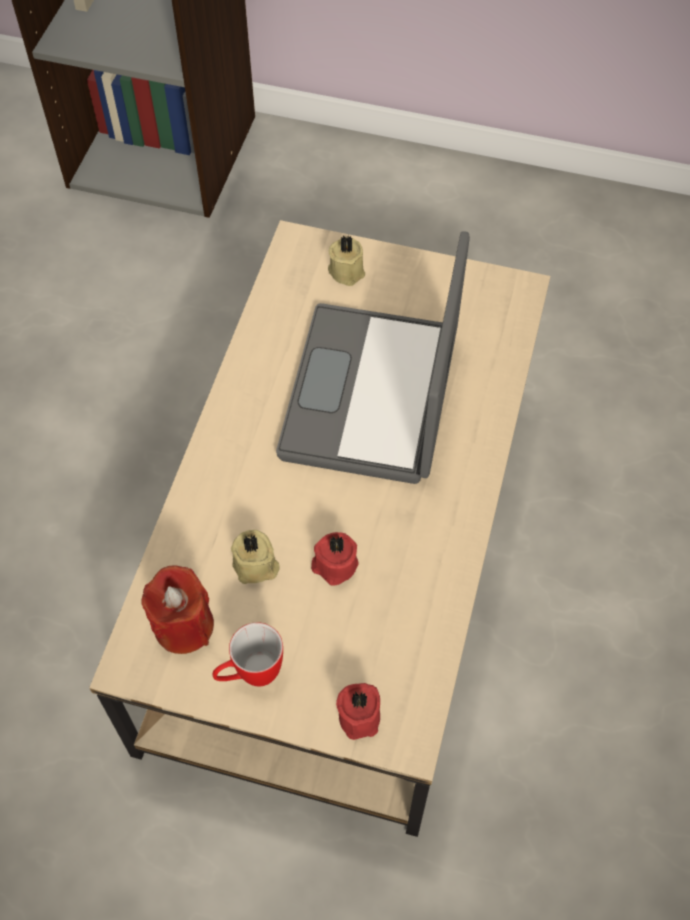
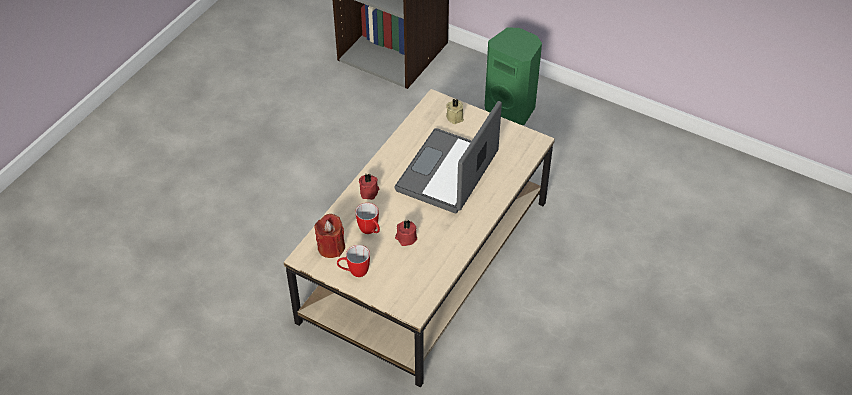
camera: 15 degrees right, 10 degrees down
(256, 567) = (370, 231): beige candle -> mug
(361, 715) = (397, 297): red candle -> red candle (370, 192)
(404, 219) = (511, 109): none -> green speaker

